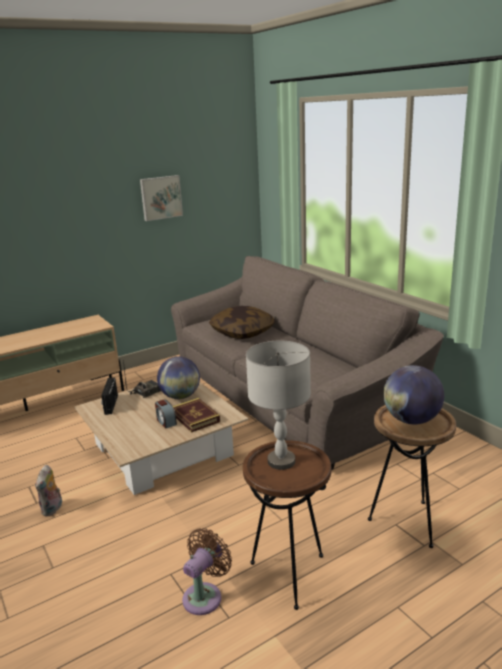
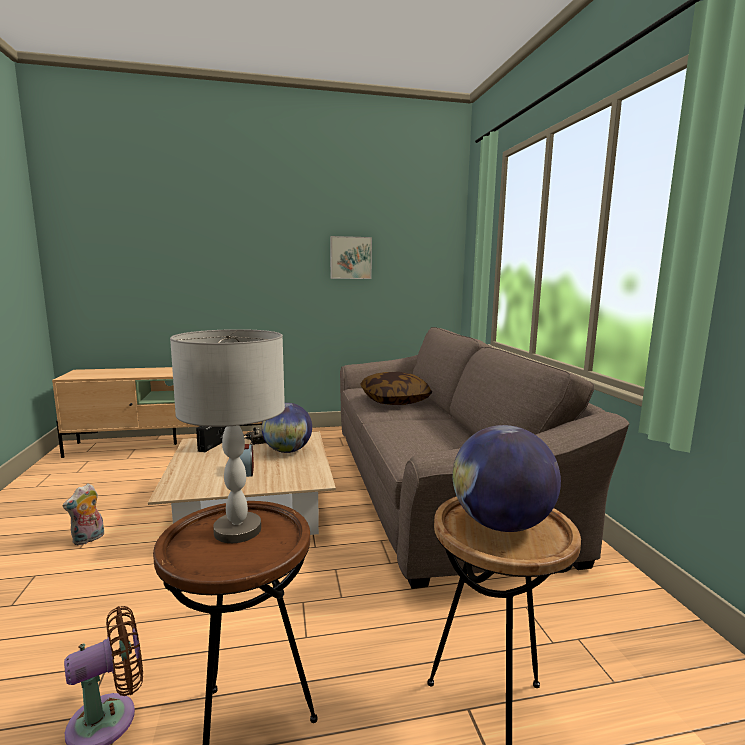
camera: 20 degrees right, 10 degrees down
(195, 417) = (279, 473): book -> none

